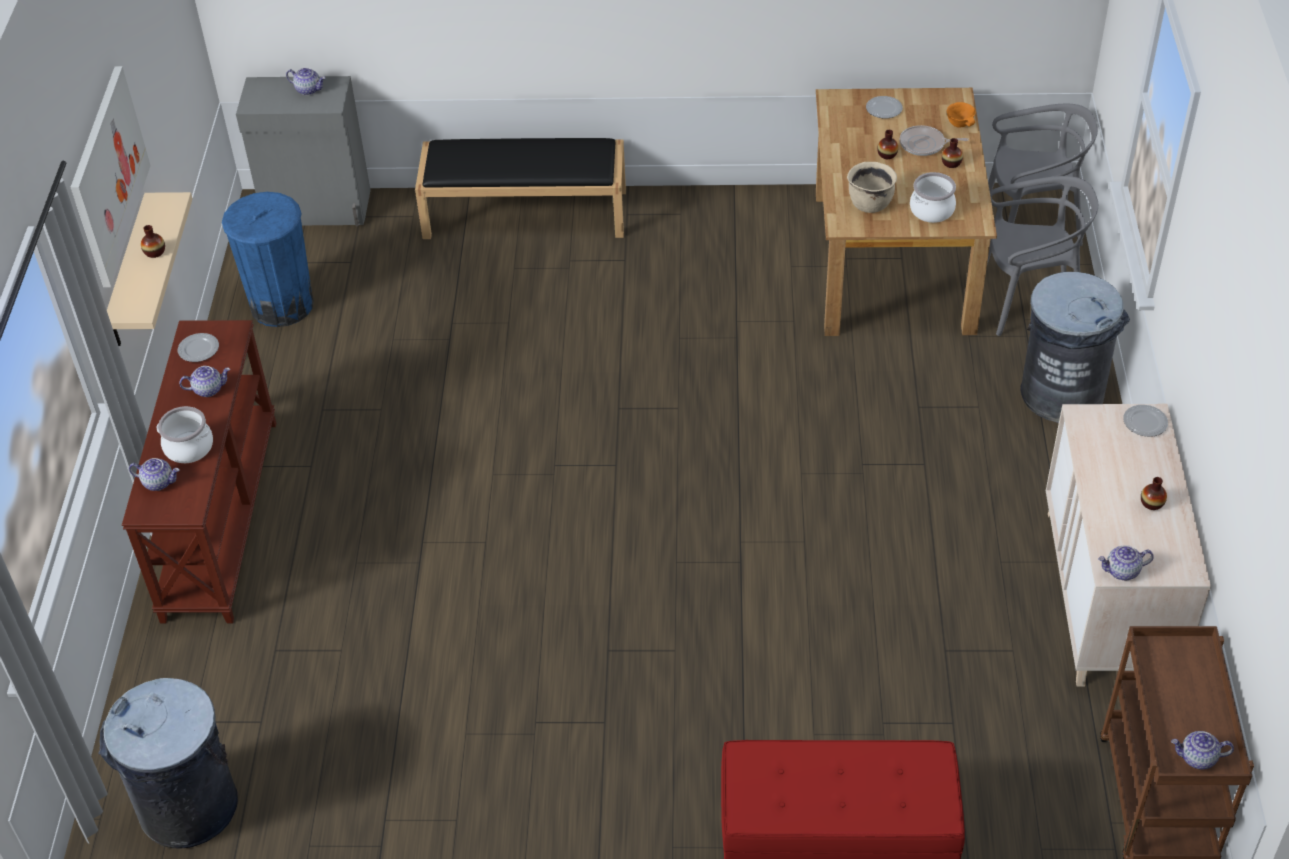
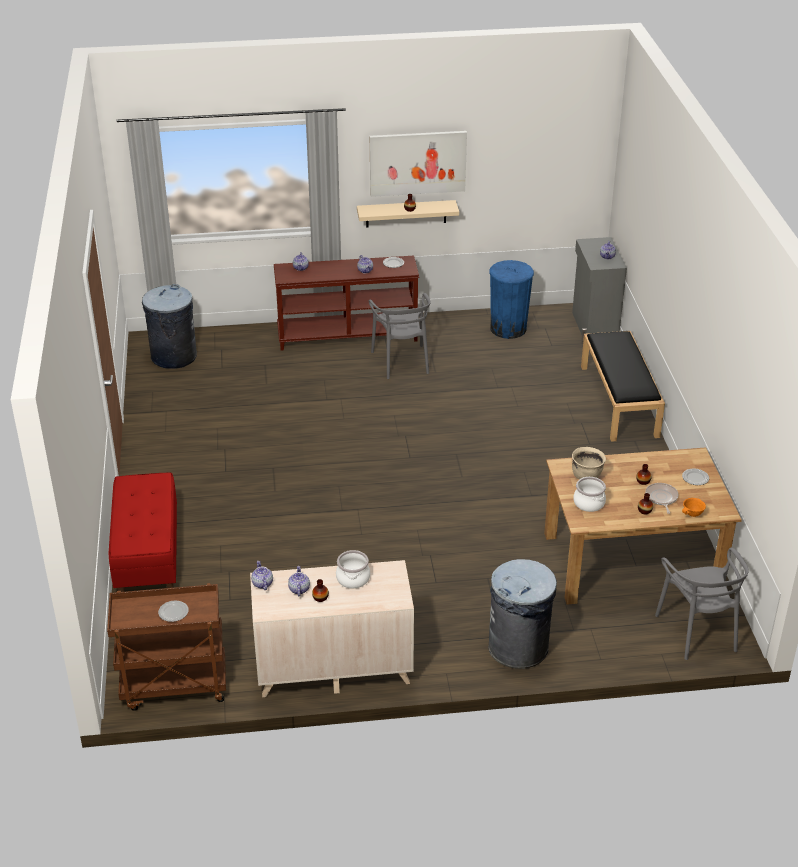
camera: 80 degrees right, 10 degrees down
(189, 447) = (325, 272): cooking pot -> cooking pot (353, 578)
(1028, 301) = (610, 630): grey chair -> grey chair (402, 361)
(1145, 422) = (393, 597): plate -> plate (173, 613)
(1197, 758) = (126, 615): teapot -> teapot (299, 589)

